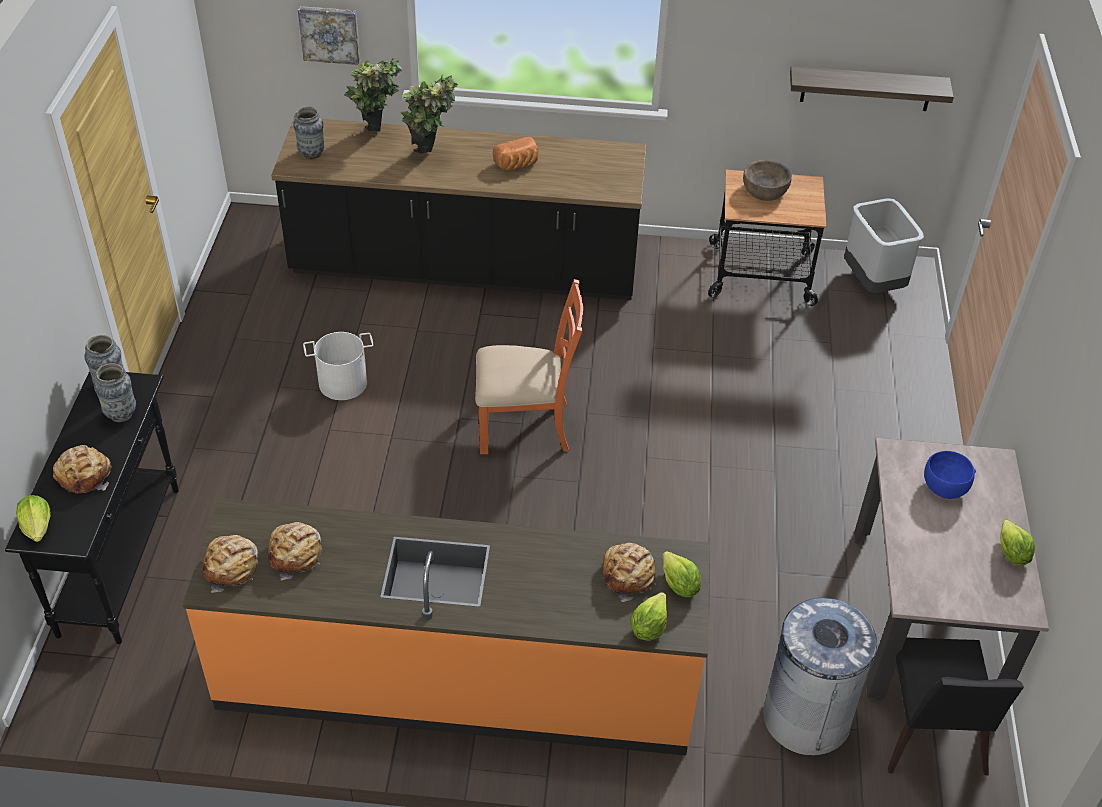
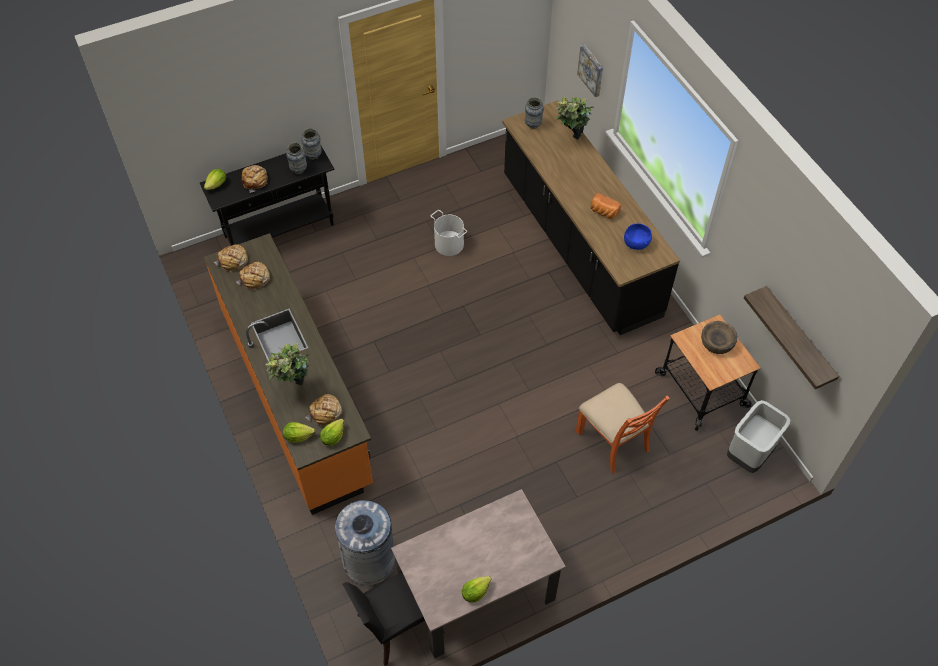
camera: 60 degrees right, 10 degrees up
(432, 159) = (574, 174): potted plant -> potted plant (294, 391)
(525, 426) = (479, 337): orange chair -> orange chair (613, 441)
(944, 487) = (505, 539): blue bowl -> blue bowl (636, 243)

